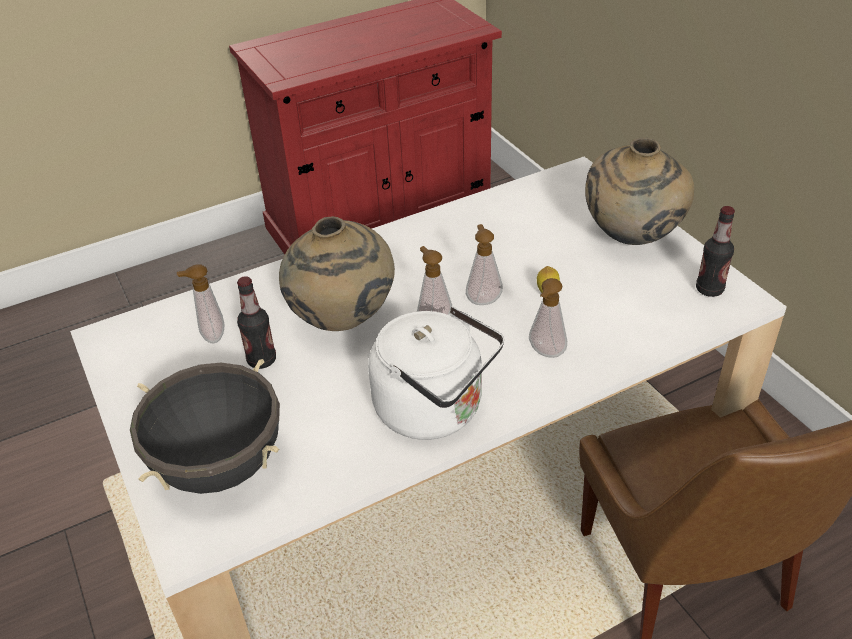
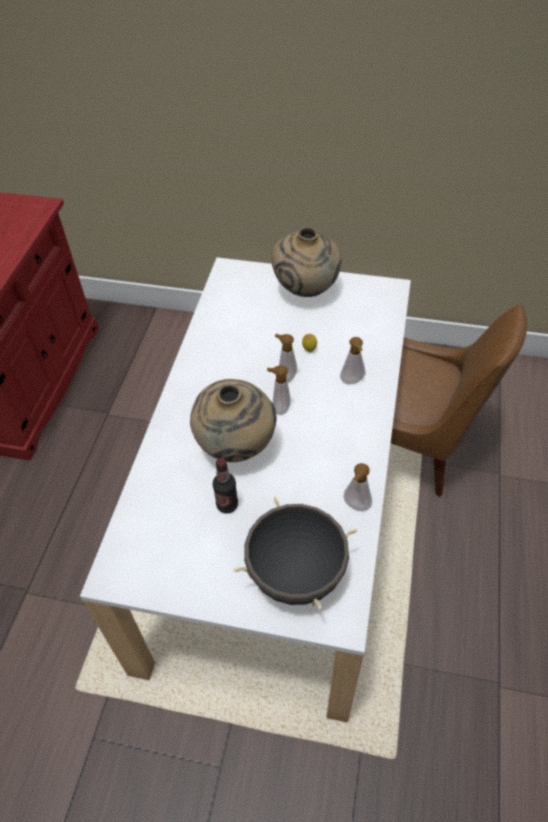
camera: 50 degrees left, 10 degrees up
(211, 336) = (176, 518): soap dispenser -> soap dispenser (355, 506)
(435, 410) = (348, 451): white kettle -> none
(709, 289) = (372, 294): bottle -> none

